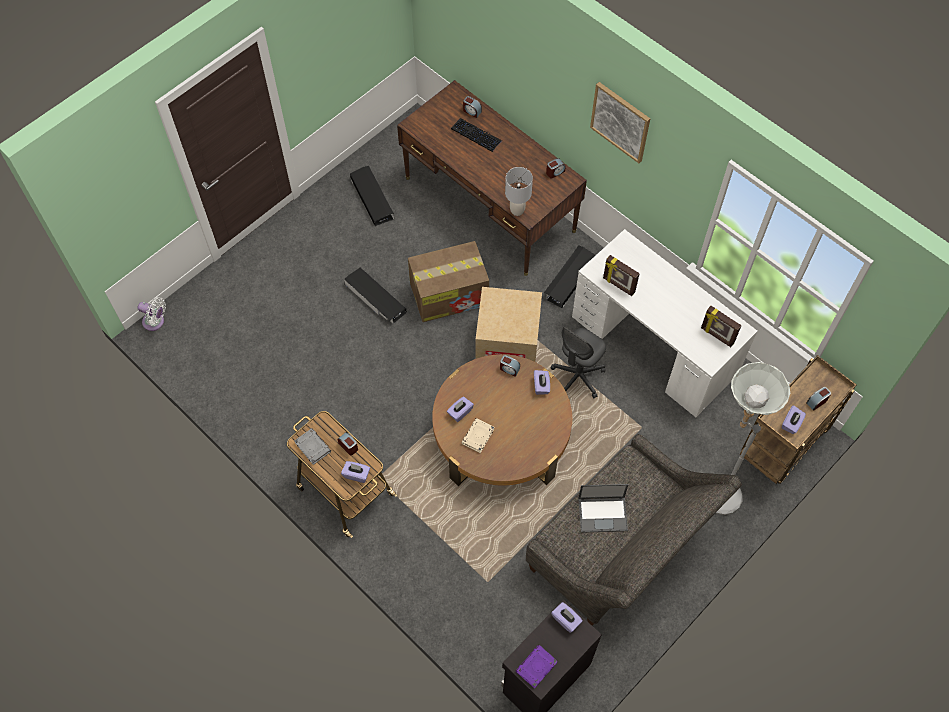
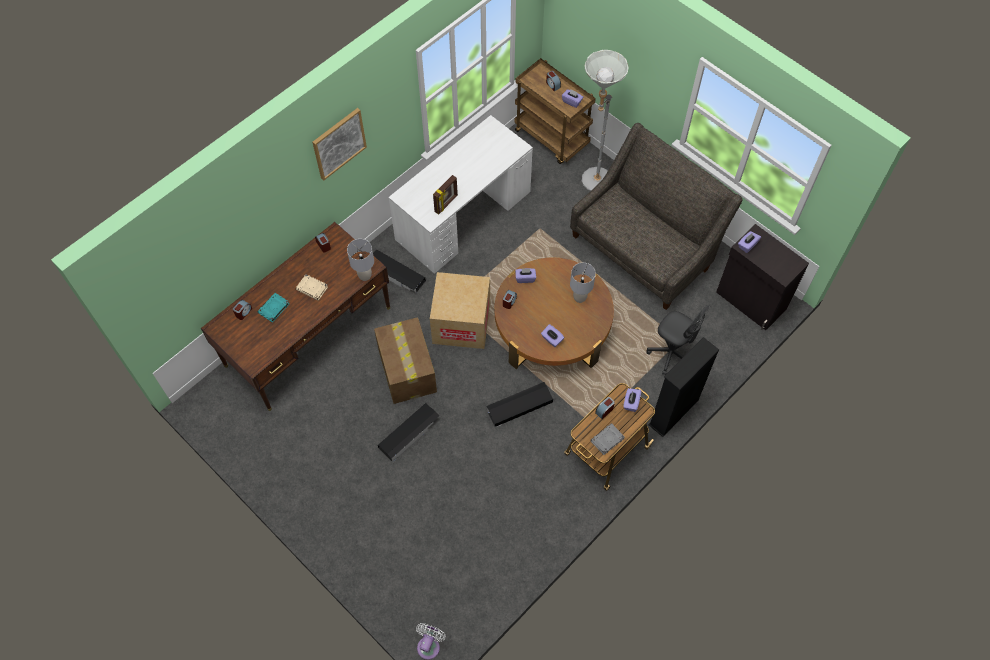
camera: 90 degrees left, 0 degrees up
(372, 198) = (291, 441): black storage box -> black storage box (519, 406)
(390, 567) = (673, 412): none -> black bookcase
(476, 135) = (273, 309): keyboard -> turquoise book
(478, 437) = (574, 326): beige book -> beige book (312, 288)
(516, 443) = (579, 297): none -> grey table lamp
(536, 667) = (786, 265): purple book -> none
(577, 377) = (494, 271): grey office chair -> grey office chair (671, 354)
(603, 514) = (641, 236): laptop -> none
(717, 336) = (495, 141): picture frame -> none

